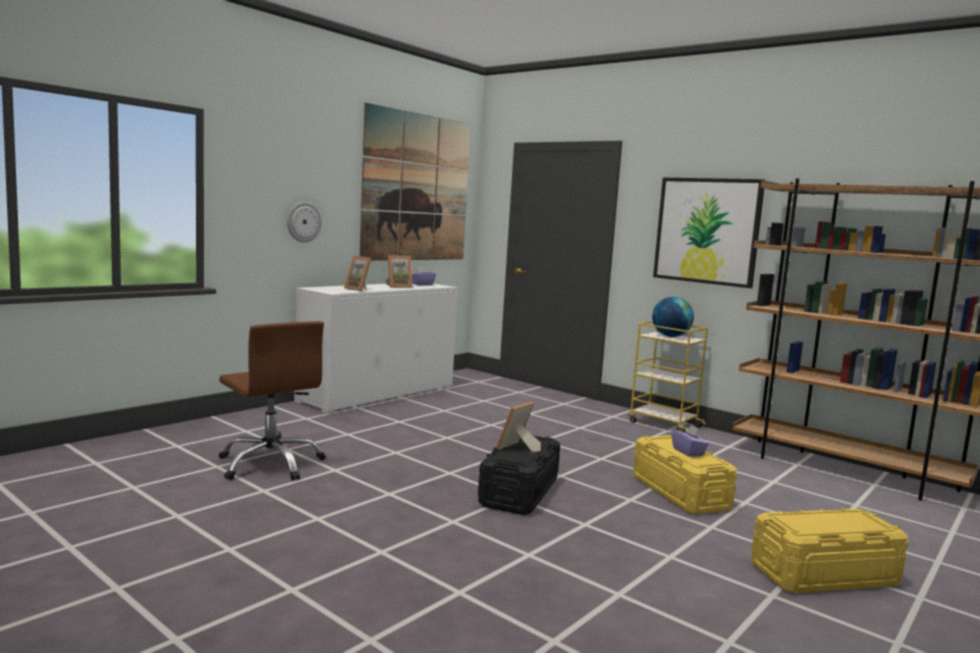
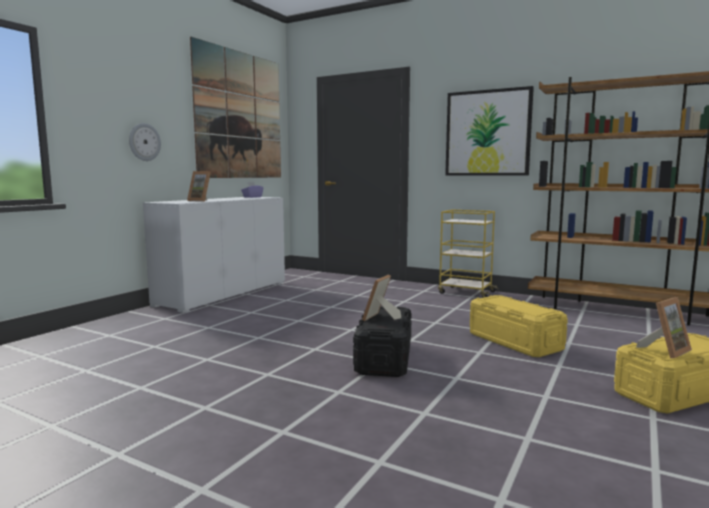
camera: 10 degrees left, 0 degrees up
(271, 464) = (142, 361): brown office chair -> none
(398, 286) = (233, 198): picture frame -> picture frame (665, 350)
(670, 336) = (466, 220): globe -> none
(688, 452) = (520, 306): purple tissue box -> none

